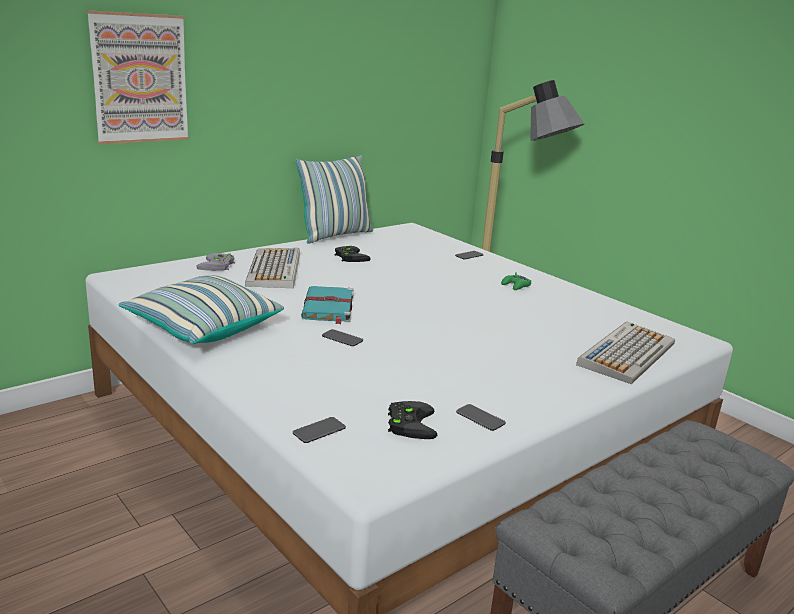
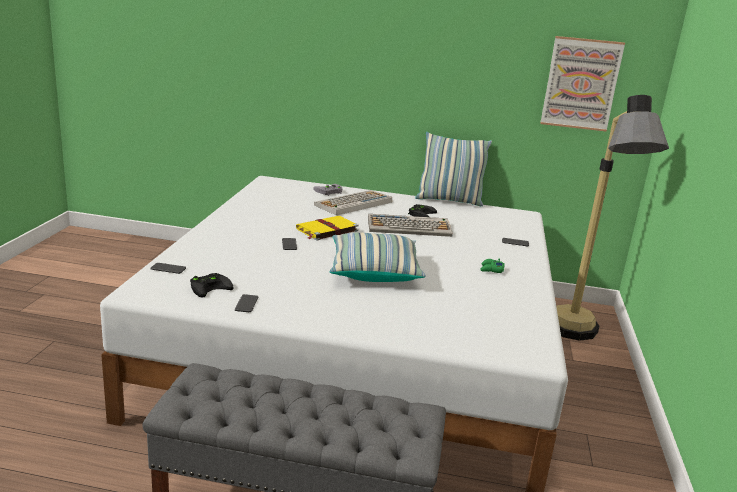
camera: 50 degrees right, 0 degrees up
(140, 78) = (311, 56): picture -> picture (581, 84)
(202, 328) = (241, 213): pillow -> pillow (374, 271)
(328, 307) = (326, 230): turquoise book -> yellow book
(626, 353) = (442, 332): keyboard -> keyboard (409, 227)

